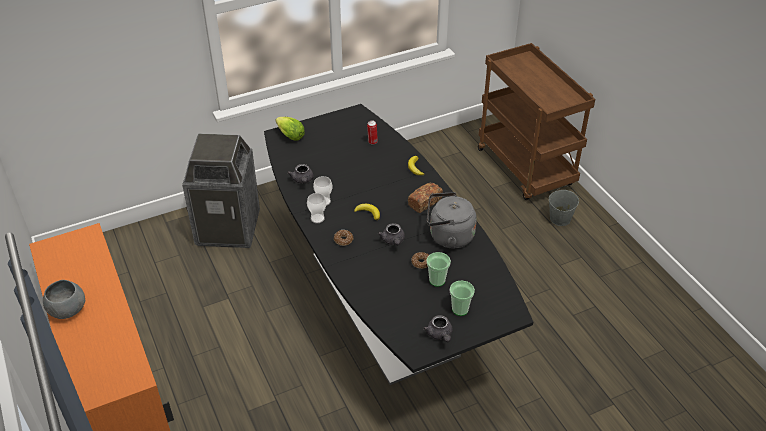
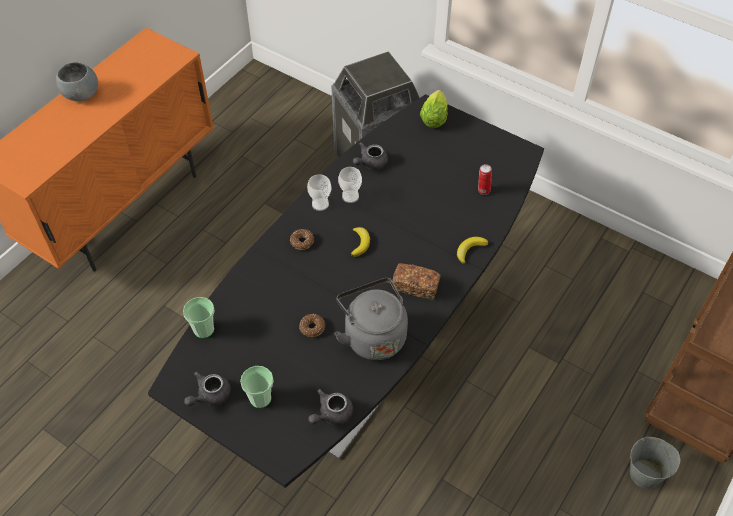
camera: 60 degrees right, 10 degrees up
(393, 241) = (330, 286): grey teapot -> grey teapot (331, 414)
(437, 280) = (293, 356): cup -> cup (204, 329)

